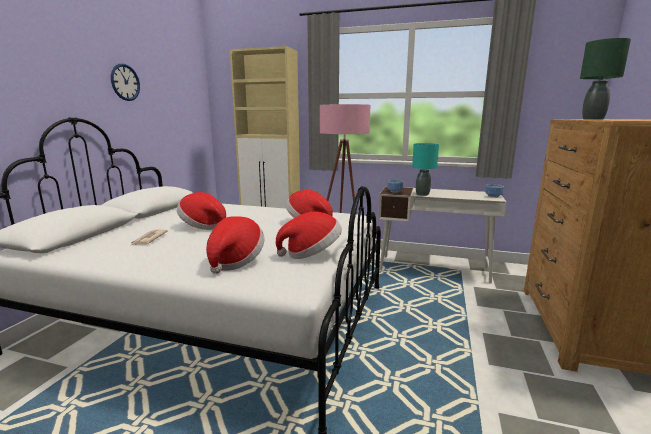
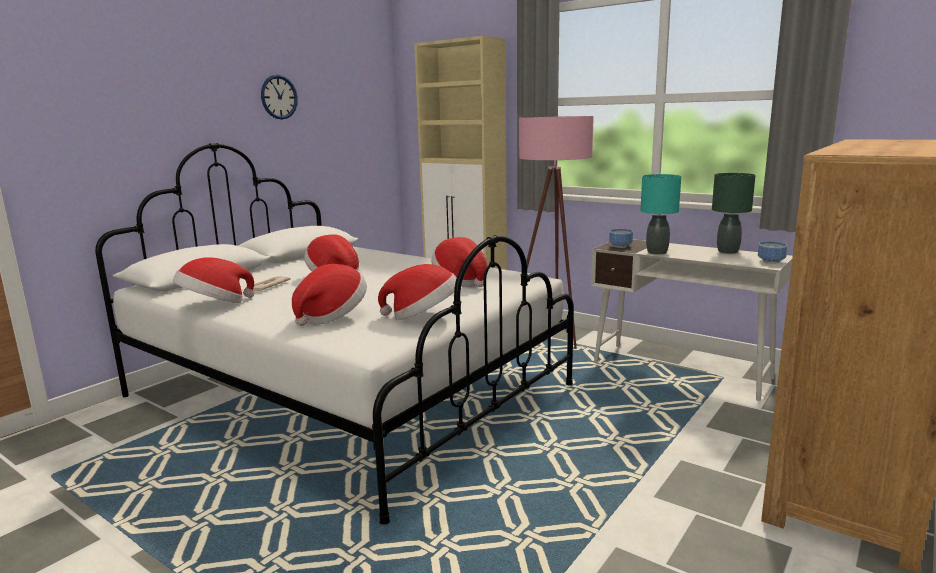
camera: 20 degrees right, 0 degrees up
(111, 261) = (215, 305): none -> hat
(593, 119) = (866, 144): green table lamp -> green table lamp (728, 251)

